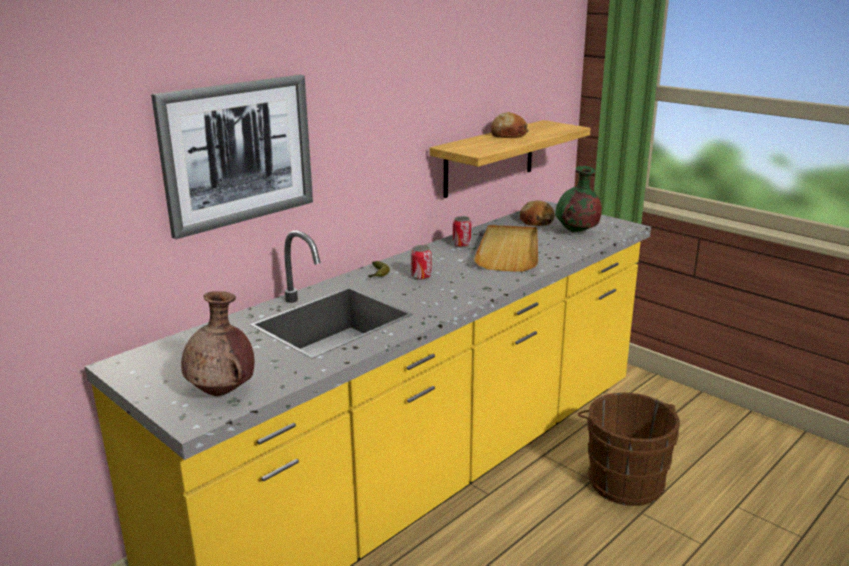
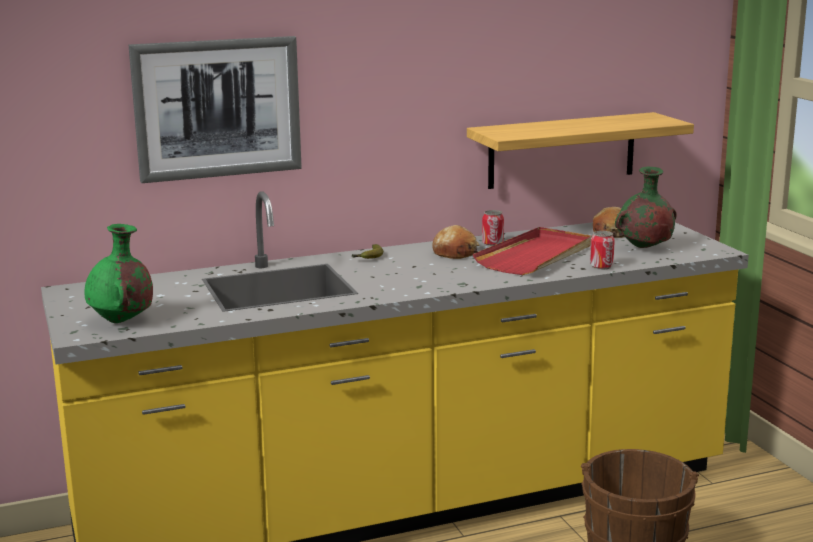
camera: 25 degrees right, 5 degrees down
(223, 392) = (122, 321): brown vase -> green vase
(421, 276) = (409, 265): can -> can (601, 266)
(508, 134) = (577, 123): bread -> bread (455, 252)
(509, 251) = (536, 256): beige tray -> red tray

